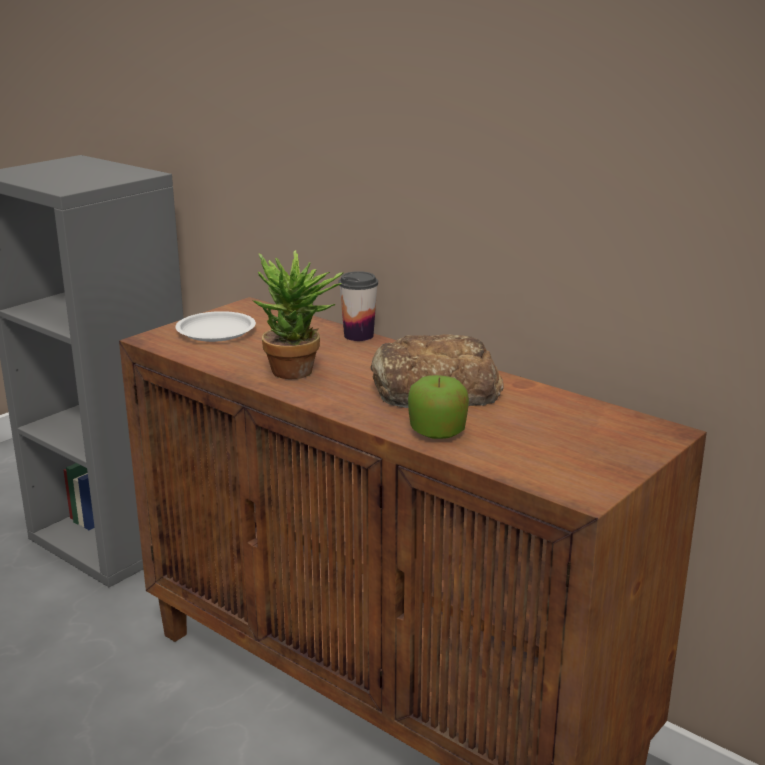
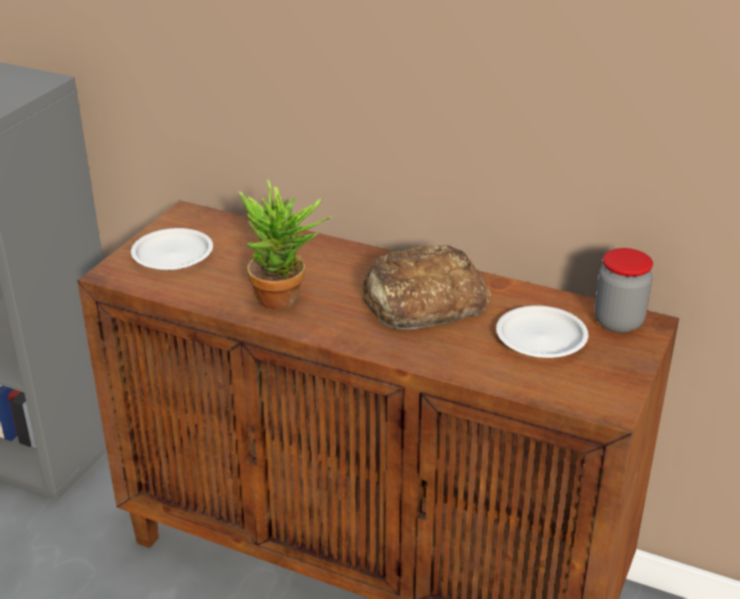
camera: 15 degrees left, 10 degrees up
(358, 335) = (318, 241): cup -> none
(437, 432) = (451, 355): apple -> none
(540, 430) = (540, 338): none -> white plate
(634, 427) = (618, 322): none -> jar

